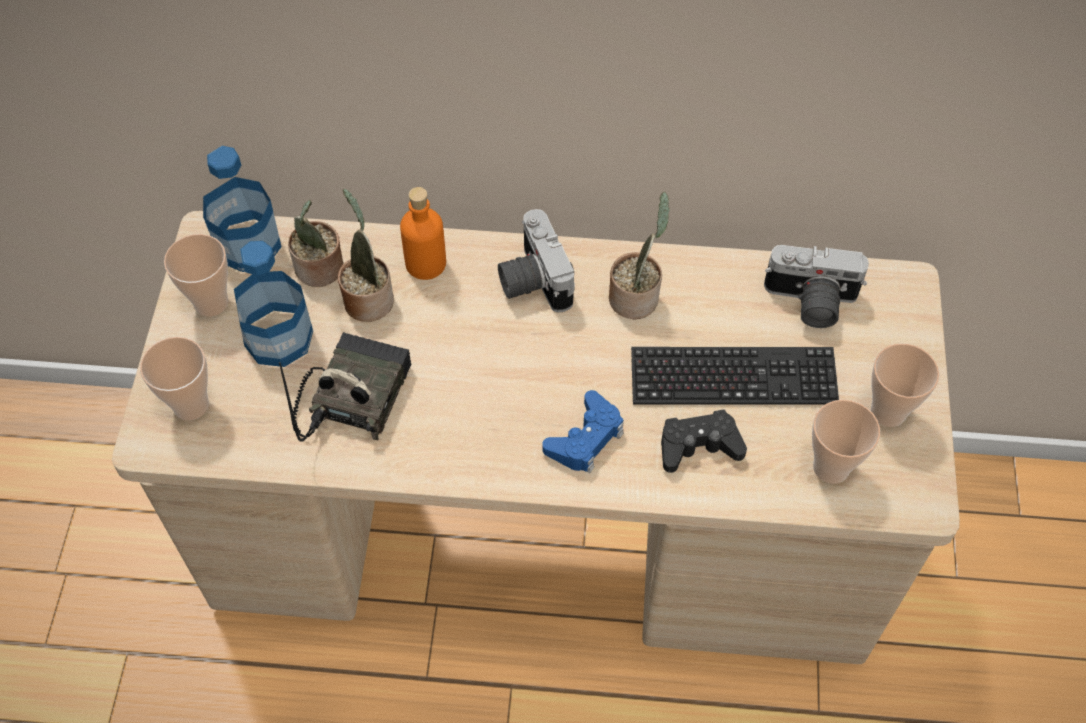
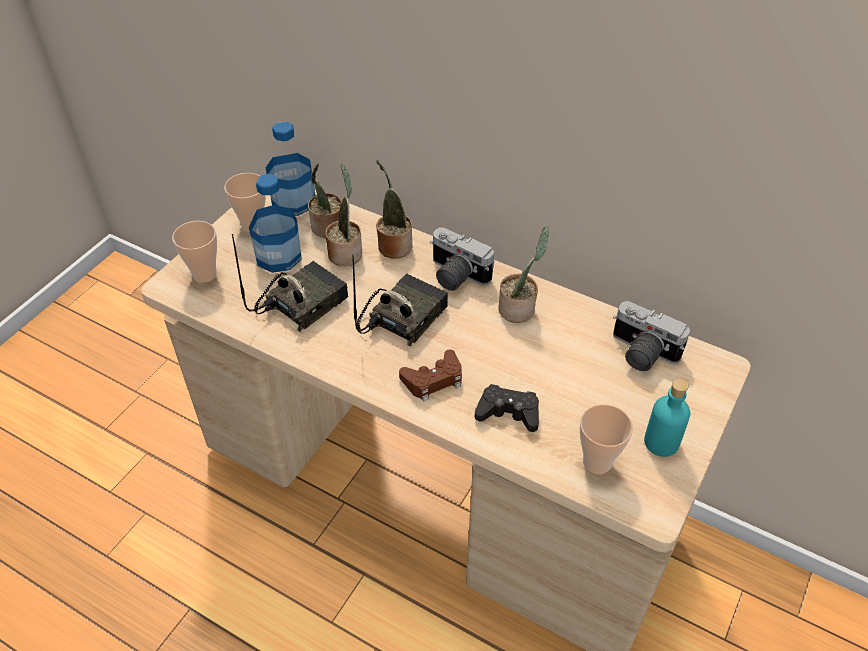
camera: 25 degrees right, 10 degrees down
(426, 263) = (393, 245): orange bottle -> potted plant
(496, 365) = (401, 316): none -> radio
(531, 280) = (455, 276): camera -> camera turned 60 degrees counterclockwise
(585, 438) = (433, 380): blue game controller -> brown game controller
(733, 378) = (557, 380): keyboard -> none
(888, 412) = (661, 442): cup -> turquoise bottle

